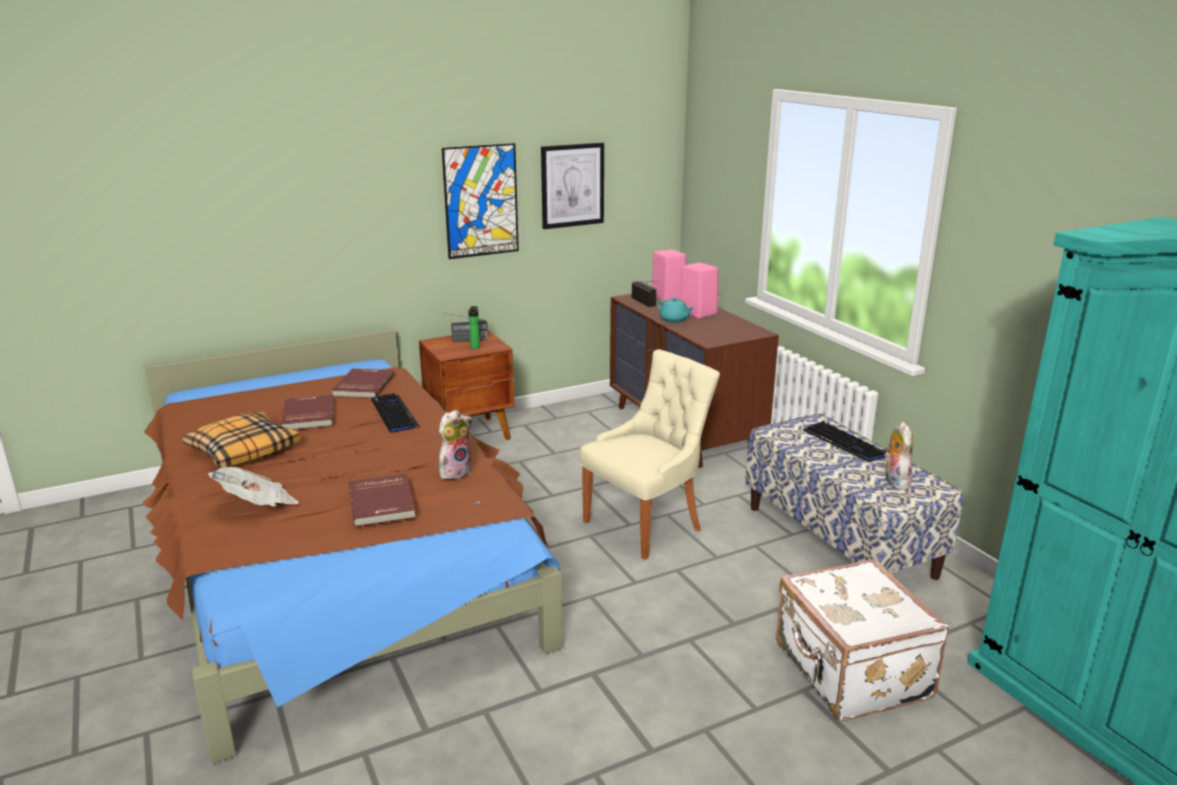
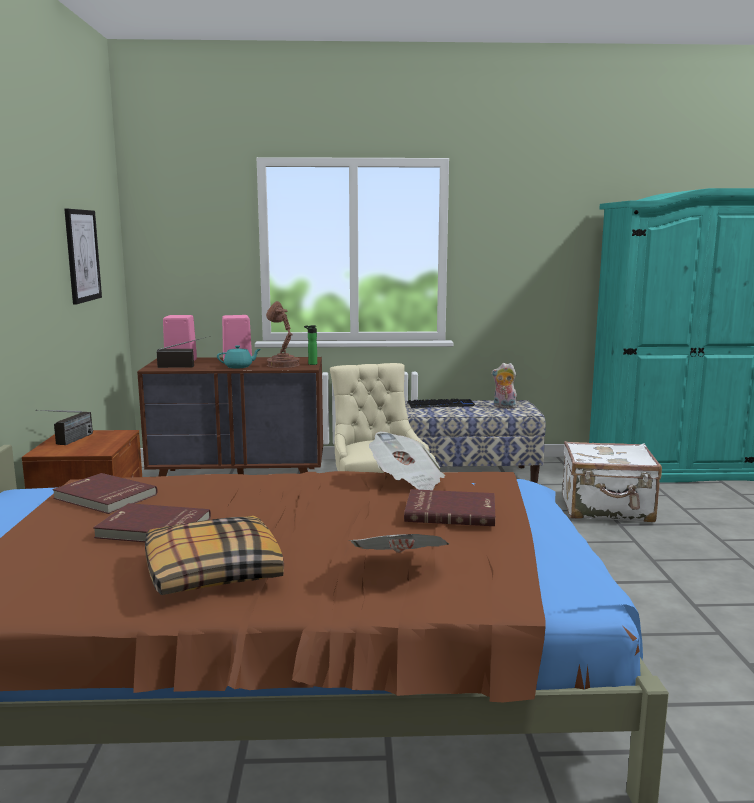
camera: 65 degrees left, 10 degrees down
(394, 414) = (225, 489): keyboard -> none
(455, 471) = (407, 481): plush toy -> newspaper
(475, 347) = (102, 439): bottle -> bottle (311, 364)
(481, 201) = (39, 269): picture -> none
(710, 330) = (282, 364): none -> brown table lamp

